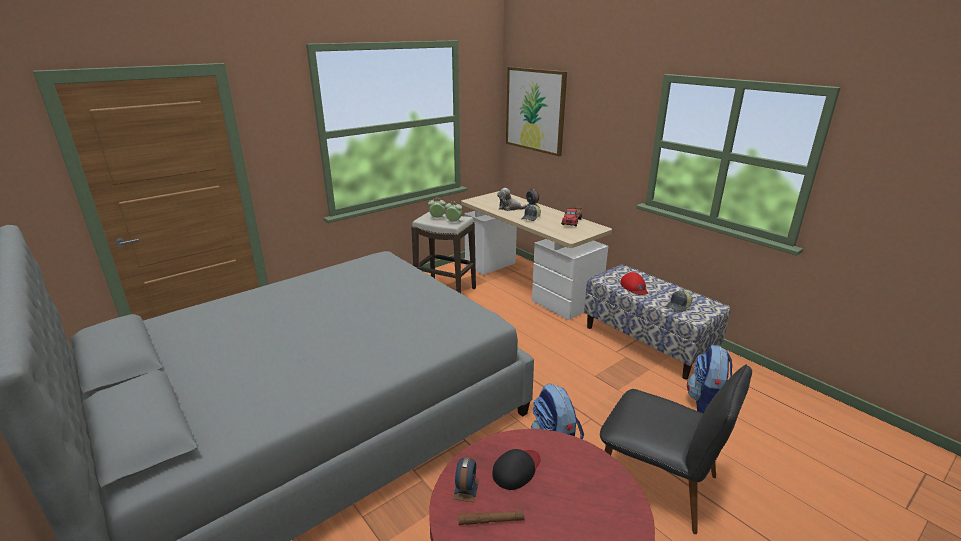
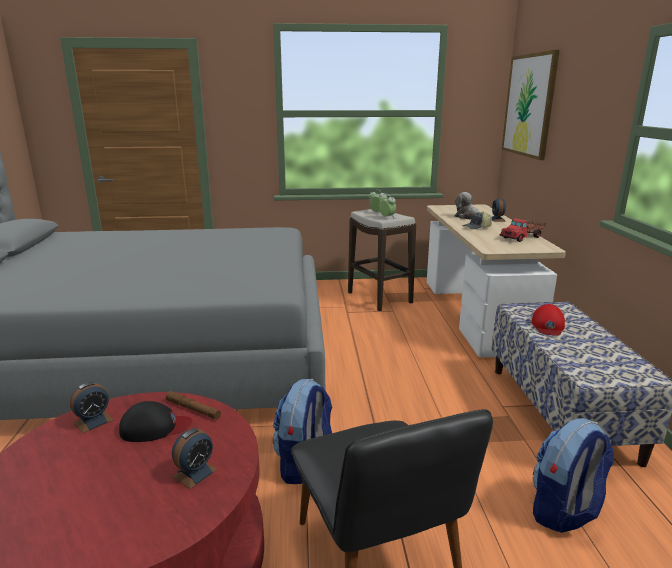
camera: 35 degrees right, 5 degrees down
(491, 520) = (69, 453): brown flashlight -> brown flashlight (193, 409)
(590, 483) = (195, 473): none -> alarm clock
(678, 306) = (584, 360): cap -> none

